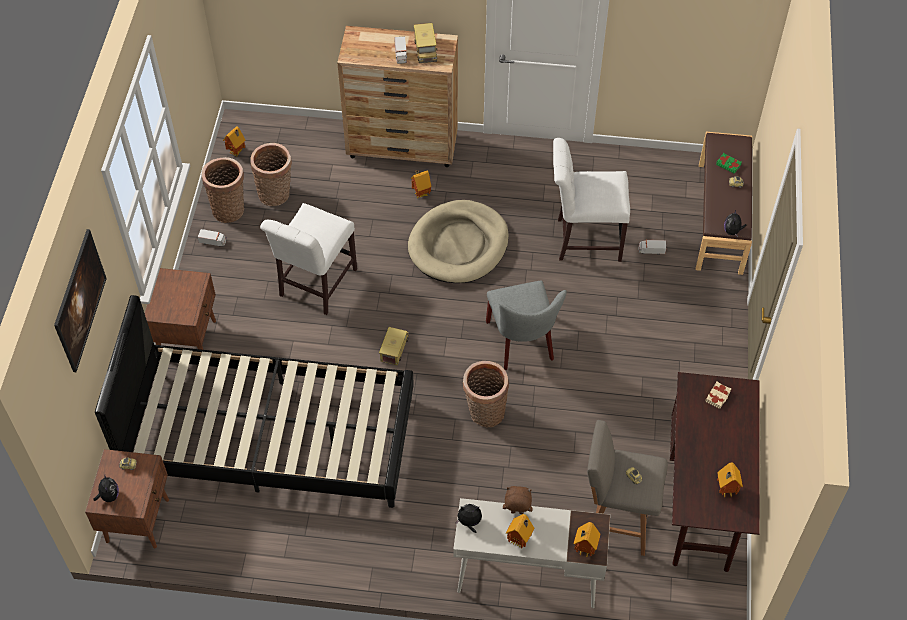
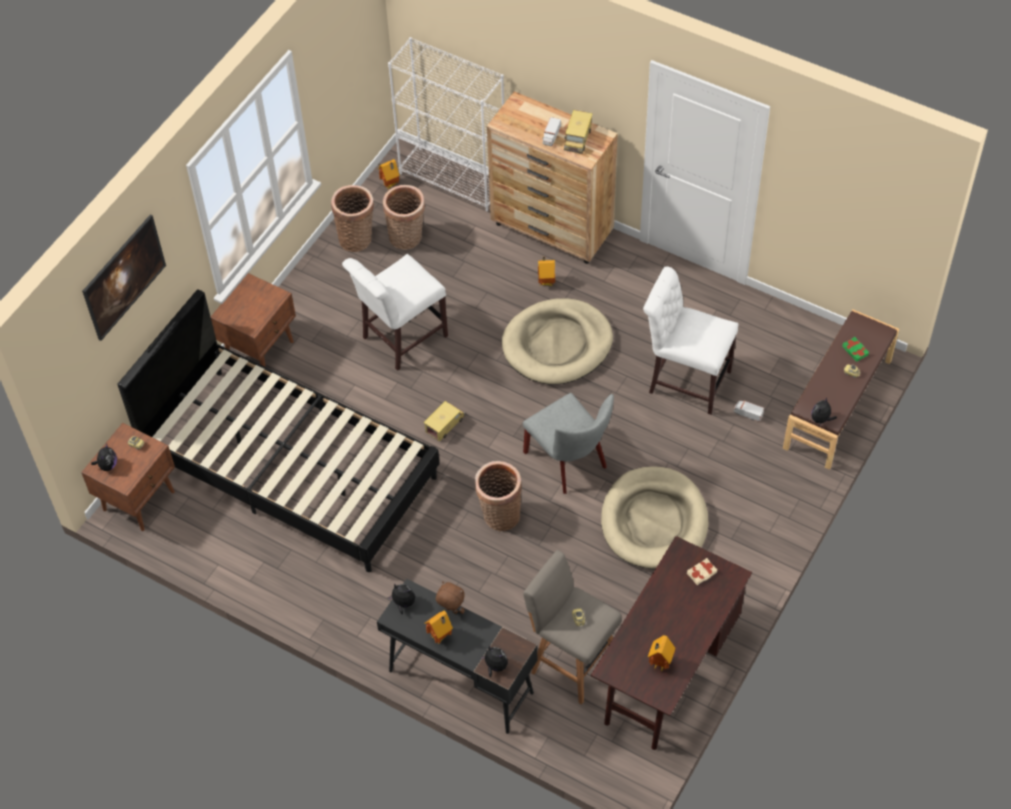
camera: 25 degrees right, 0 degrees up
(213, 241) = (327, 265): toy truck -> none
(292, 130) = (453, 179): none -> white bookcase
(522, 344) = (569, 462): grey chair -> grey chair turned 45 degrees counterclockwise
(527, 576) = (460, 681): white desk -> black desk
(584, 549) = (495, 666): toy house -> plush toy
(621, 370) = (654, 521): none -> beige dog bed

